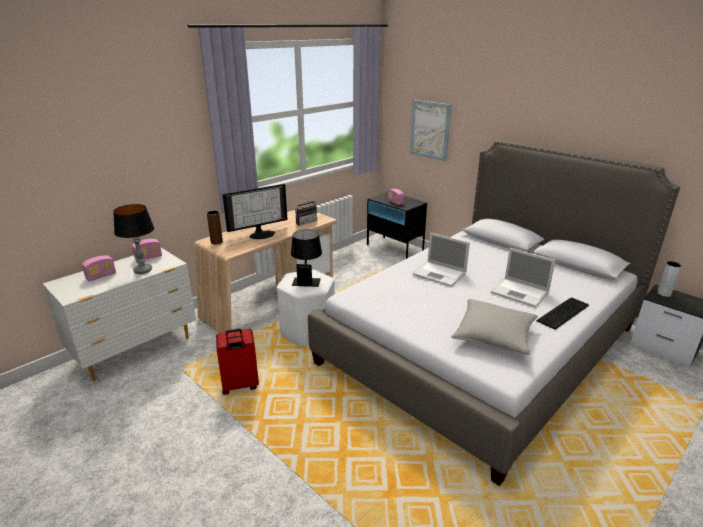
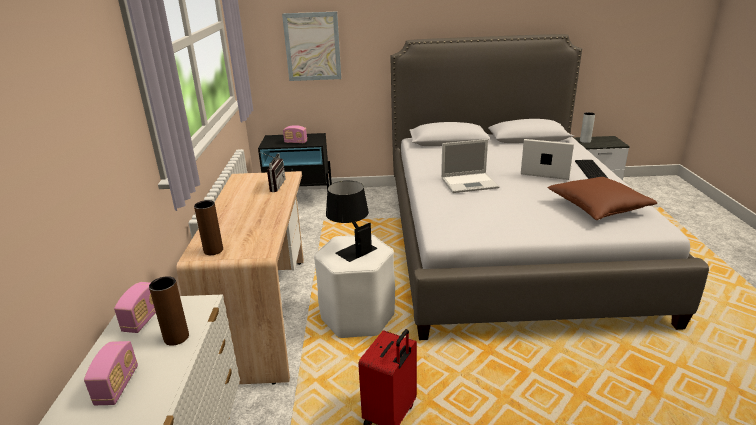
camera: 45 degrees left, 0 degrees up
(143, 270) = (176, 337): table lamp -> brown vase
(261, 234) = (251, 217): monitor -> none
(494, 336) = (598, 208): grey pillow -> brown pillow
(521, 293) = (545, 171): laptop -> laptop turned 150 degrees counterclockwise

